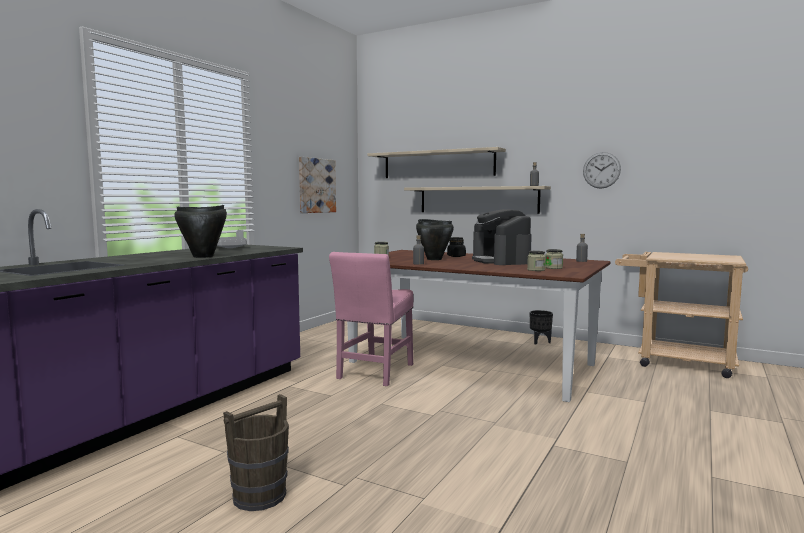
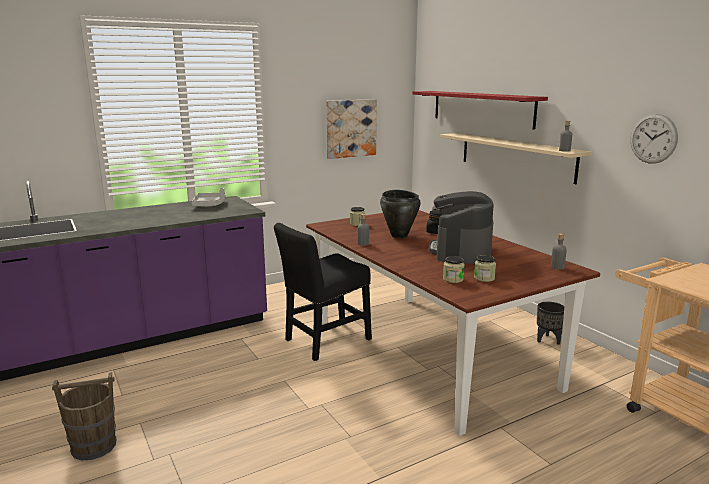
camera: 30 degrees right, 10 degrees up
(203, 256) = (152, 222): black cooking pot -> none
(375, 373) = (324, 341): pink chair -> black chair
(438, 164) = (481, 108): beige shelf -> red shelf

